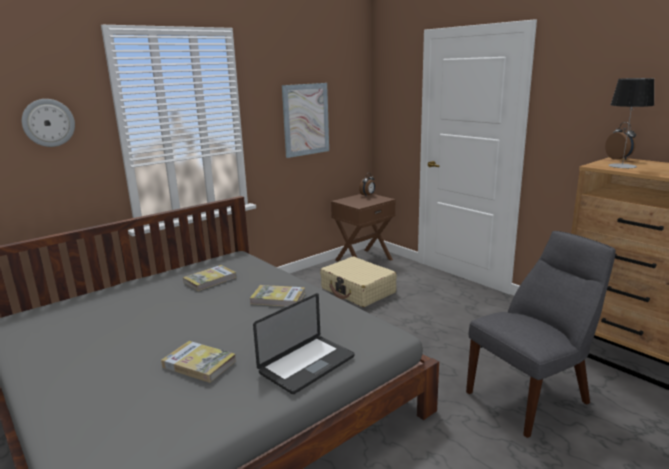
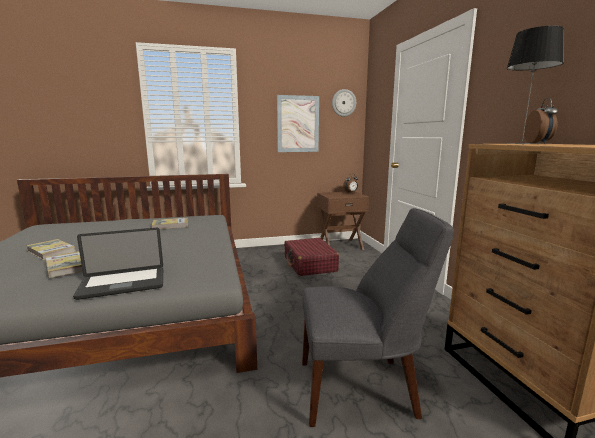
camera: 25 degrees right, 5 degrees down
(48, 123) = (95, 105): wall clock -> wall clock (343, 103)
(278, 298) = (188, 242): book -> book (51, 251)
(358, 290) = (310, 264): beige suitcase -> red suitcase

